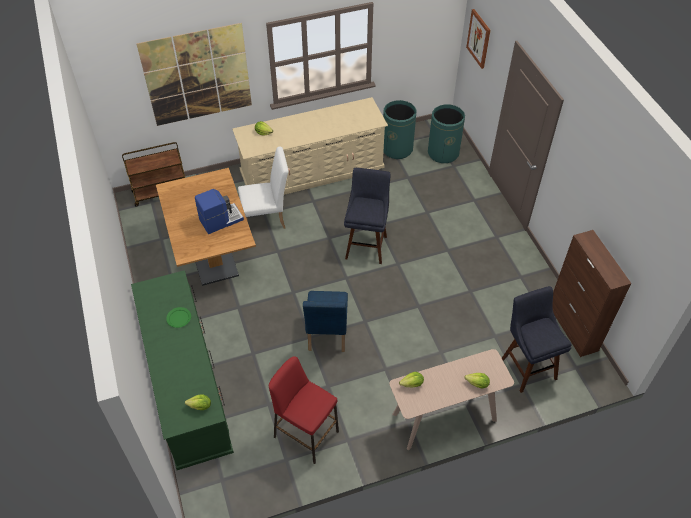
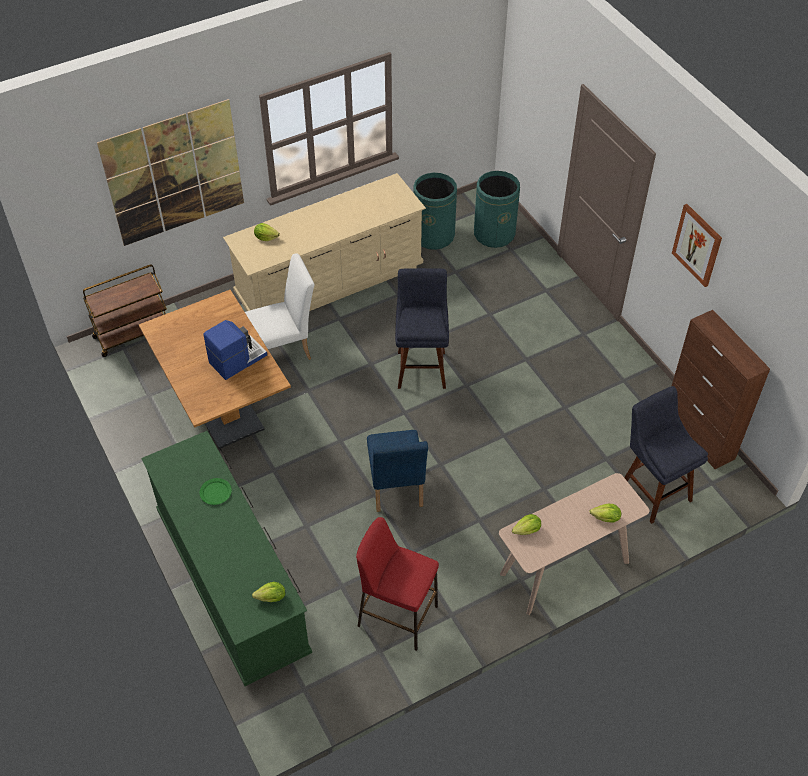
camera: 10 degrees left, 0 degrees up
(479, 38) = (527, 83): picture -> picture (697, 245)

